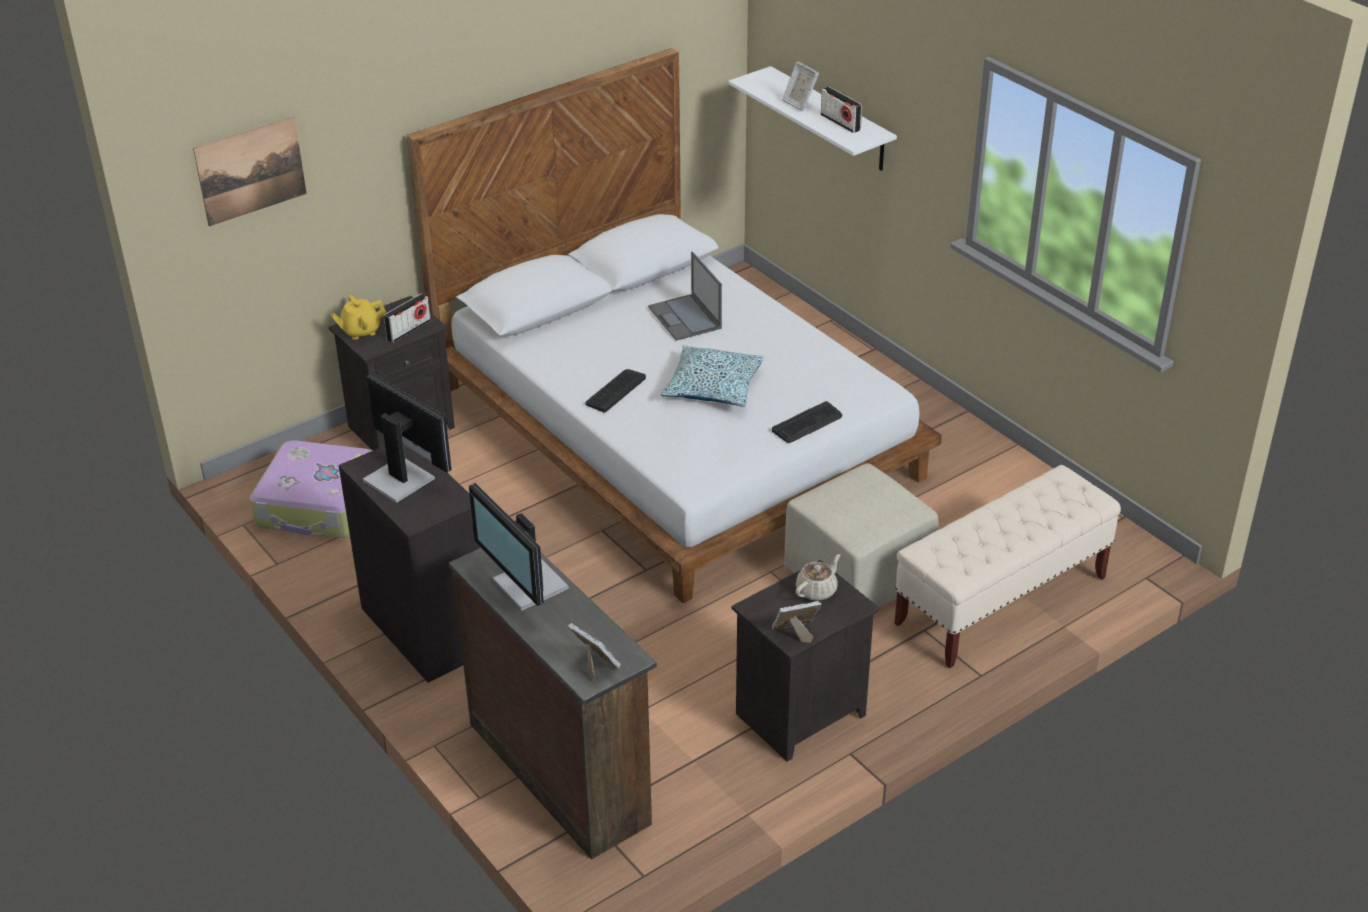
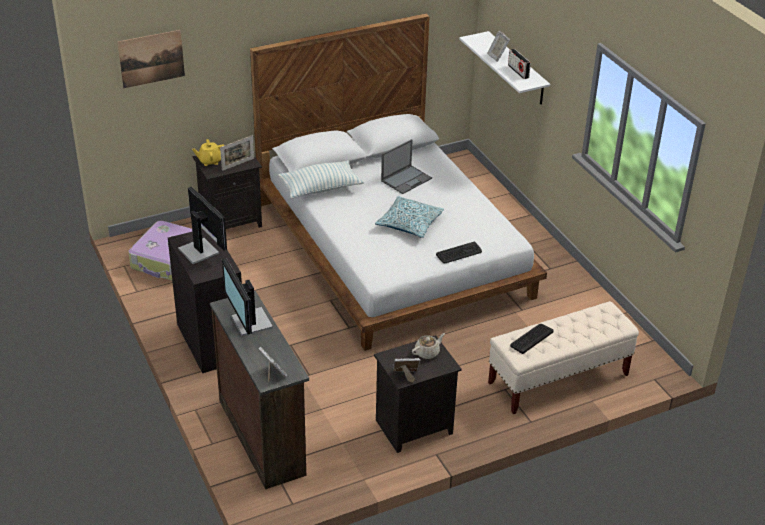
camera: 10 degrees right, 0 degrees up
(408, 330) = (238, 164): radio -> picture frame
(552, 351) = (320, 188): none -> pillow
(615, 391) = (350, 217): keyboard -> keyboard (531, 338)
(685, 318) = (406, 179): laptop -> laptop turned 120 degrees counterclockwise
(858, 576) = (475, 350): beige ottoman -> none

